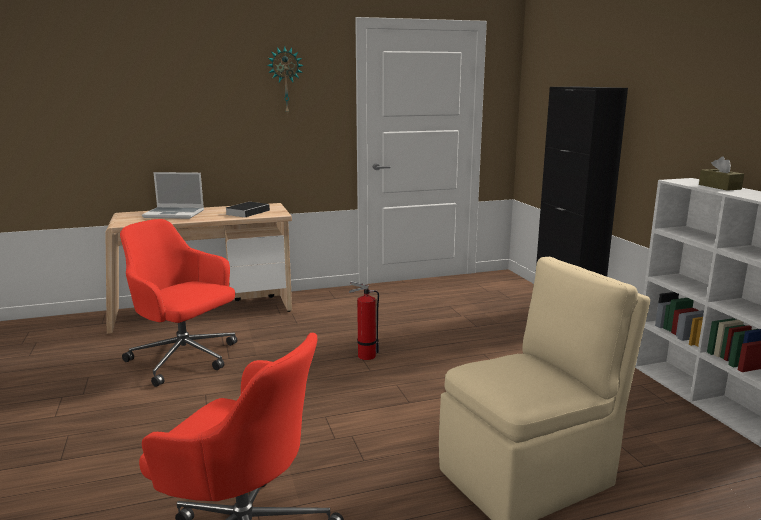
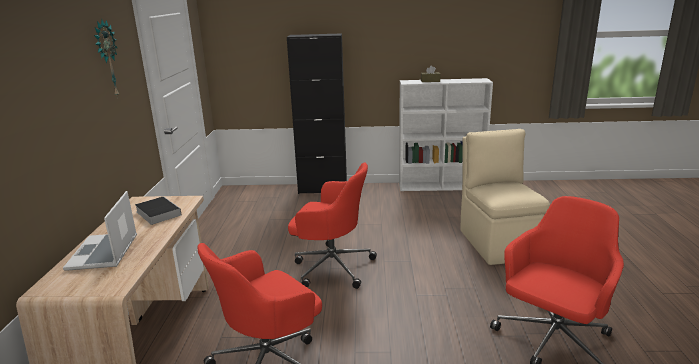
camera: 70 degrees left, 5 degrees up
(175, 214) = (104, 253): laptop -> laptop turned 150 degrees clockwise
(364, 356) = (331, 266): fire extinguisher -> red office chair

